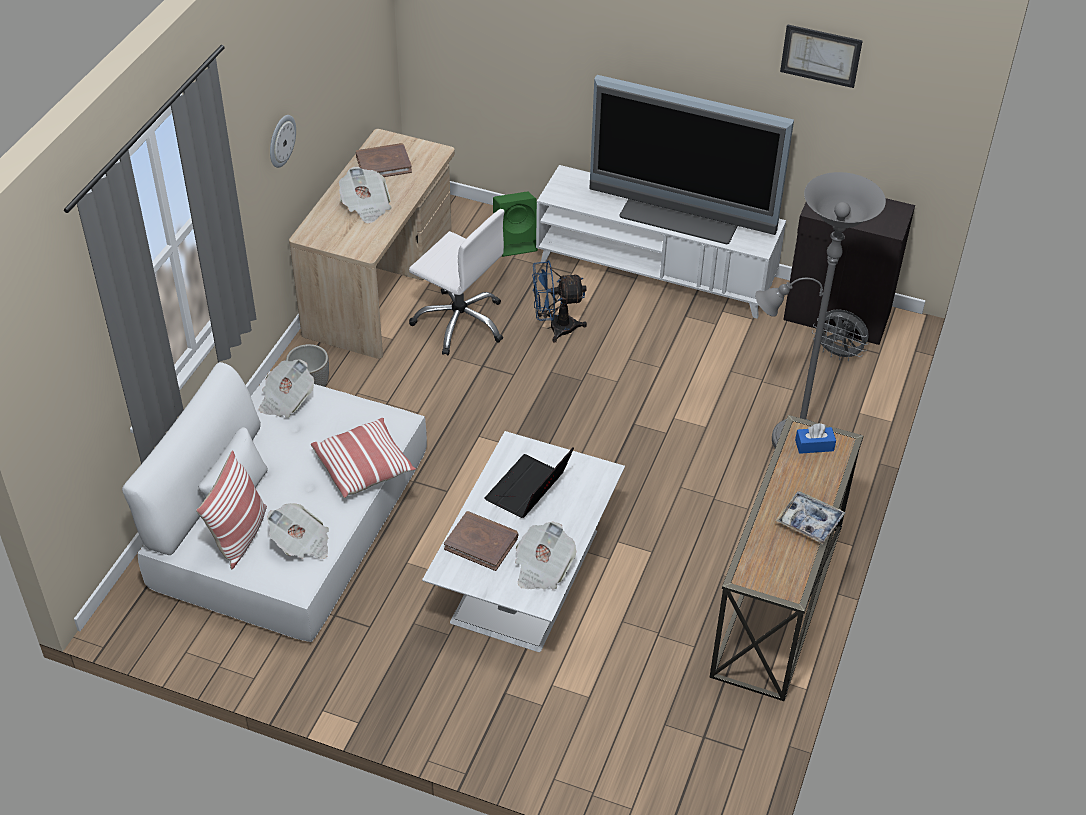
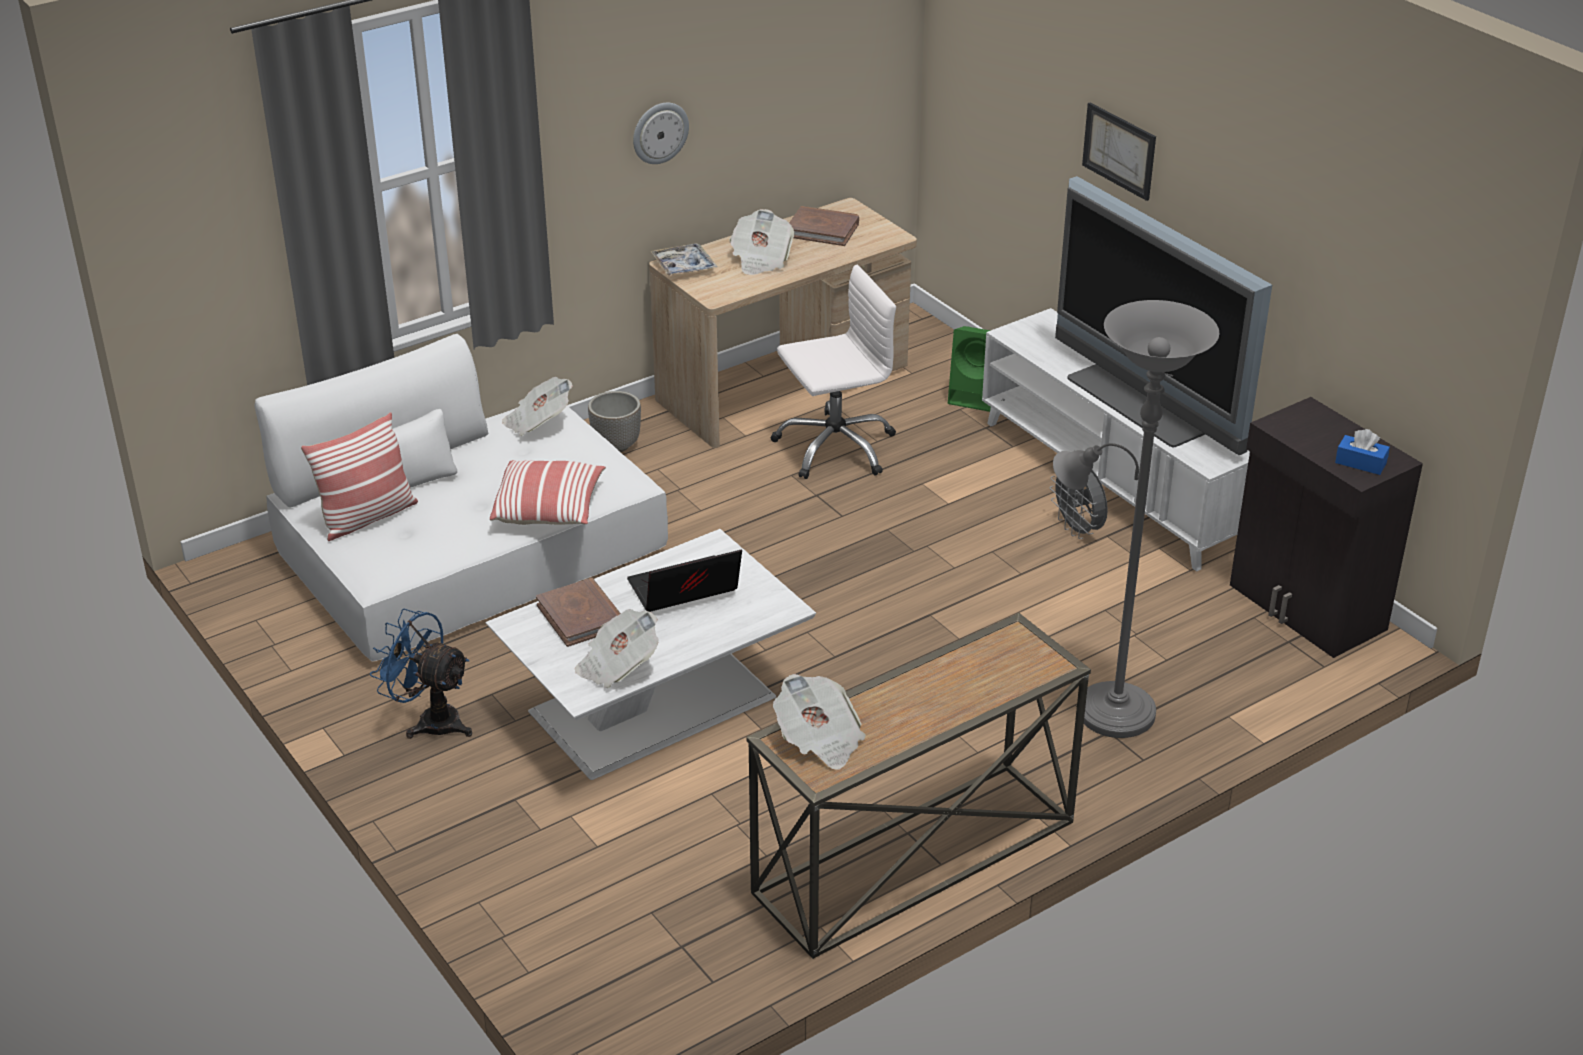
camera: 35 degrees right, 10 degrees down
(301, 543) = (415, 547): newspaper -> newspaper (819, 740)
(460, 322) = (835, 447): white office chair -> white office chair turned 90 degrees counterclockwise
(555, 328) = (936, 490): blue fan -> blue fan (430, 720)
(809, 522) = (921, 722): tray -> tray (683, 266)
(814, 445) = (1016, 654): blue tissue box -> blue tissue box (1360, 463)
(821, 55) = (1332, 207): picture -> picture (1119, 150)
(838, 354) = (1266, 646): grey fan -> grey fan (1078, 530)

